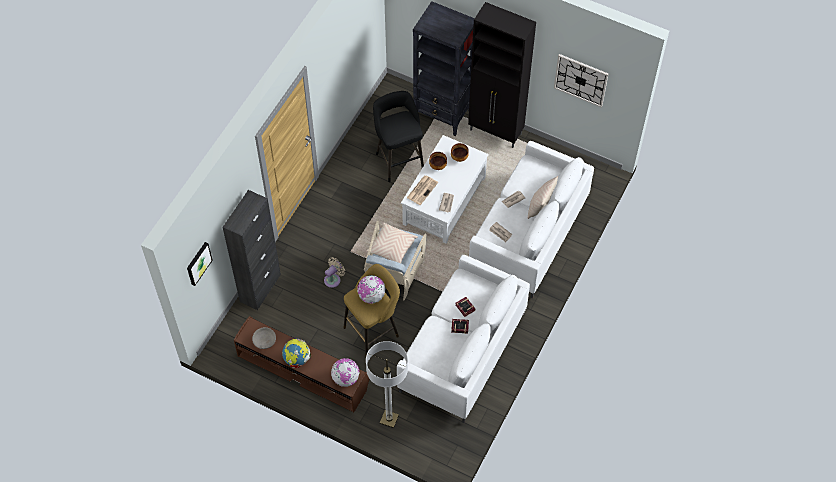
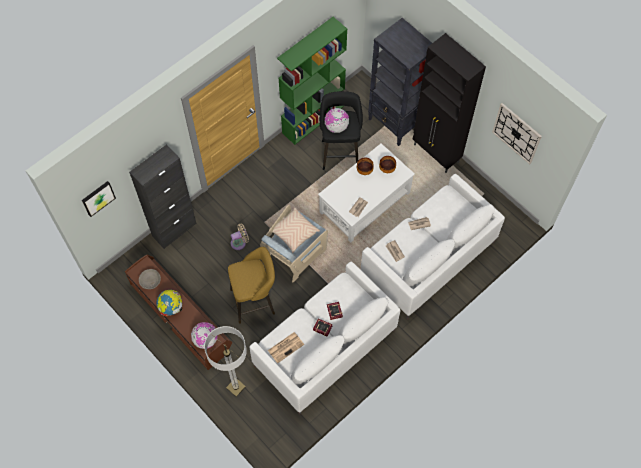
camera: 20 degrees right, 5 degrees up
(358, 135) = (313, 119): none -> green bookcase
(371, 296) = (252, 274): globe -> globe (336, 127)
(422, 189) = (342, 188): newspaper -> newspaper (286, 347)
(540, 206) = (441, 238): beige pillow -> none

